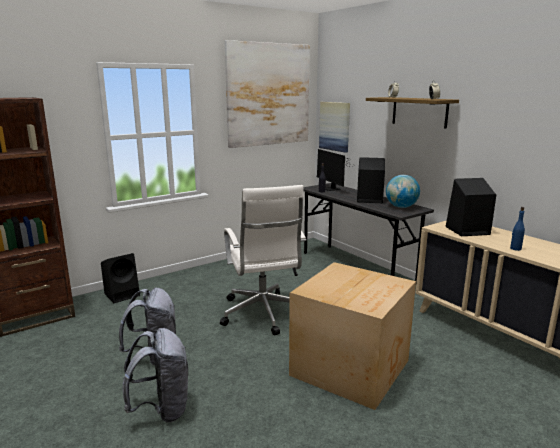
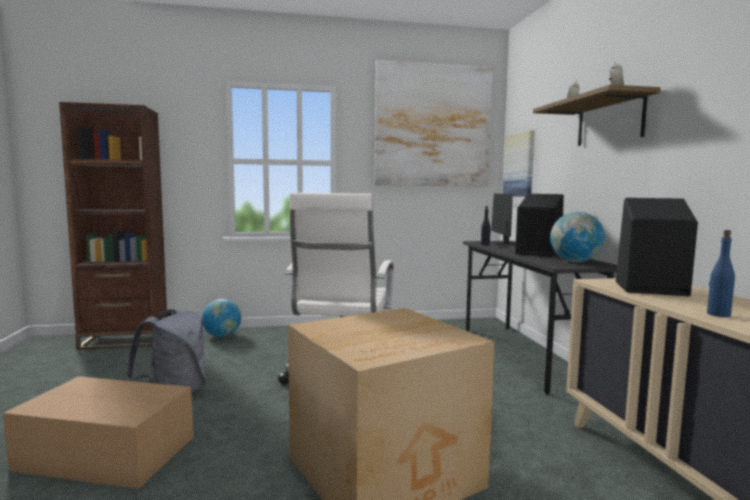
camera: 25 degrees right, 10 degrees down
(123, 294) = (222, 336): black speaker -> globe
(162, 409) = (105, 452): grey backpack -> cardboard box

